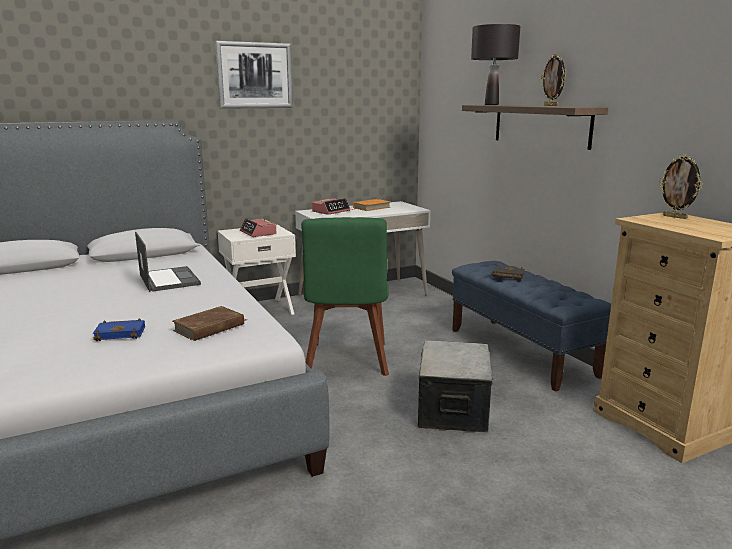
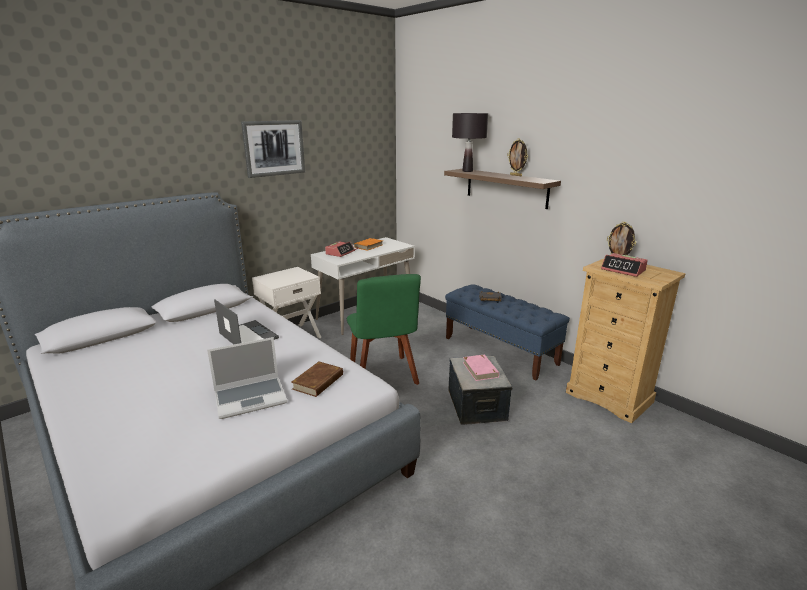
camera: 15 degrees left, 5 degrees up
(122, 333) = (251, 397): blue book -> laptop
(258, 233) = (288, 277): alarm clock -> alarm clock (623, 270)
(458, 356) = (480, 369): none -> pink book

